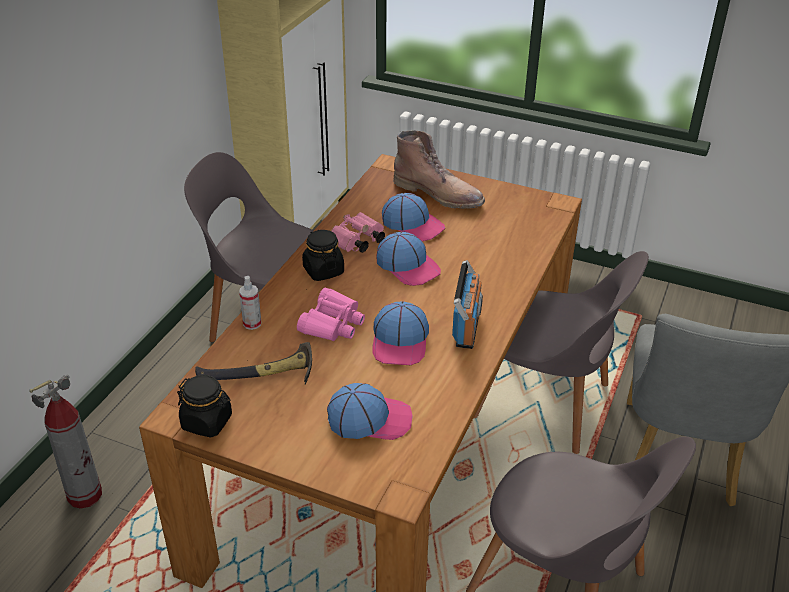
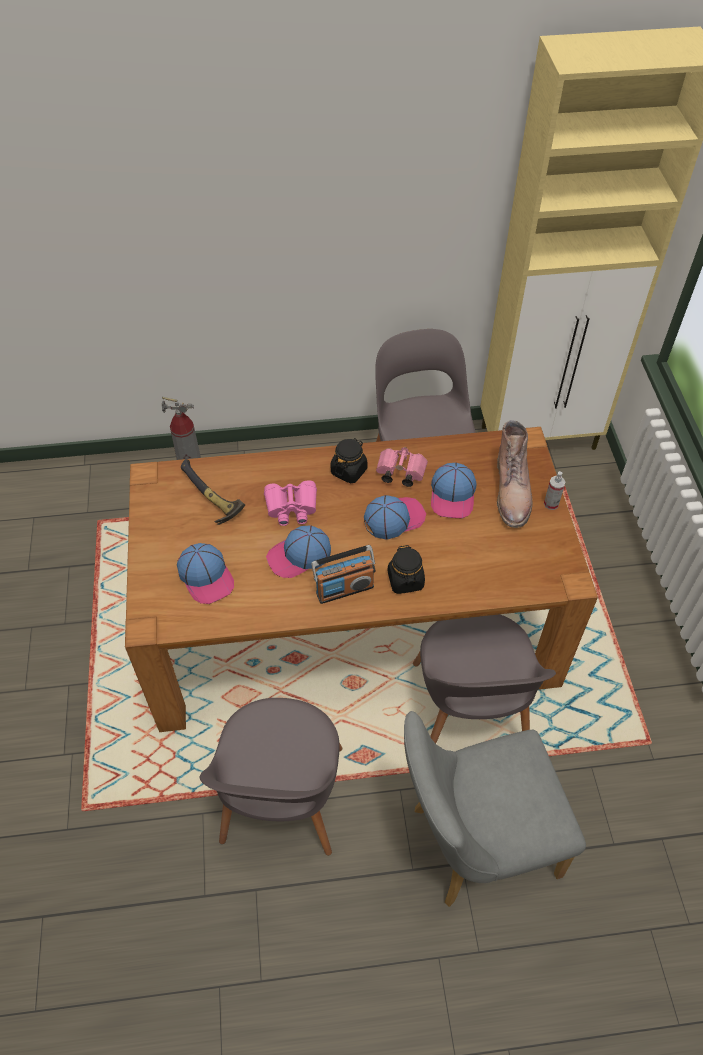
camera: 60 degrees right, 15 degrees up
(207, 422) = (152, 494): black jar -> black jar (405, 580)
(252, 323) = (261, 464): spray bottle -> spray bottle (551, 504)
(408, 266) = (394, 518): cap -> cap turned 135 degrees counterclockwise

